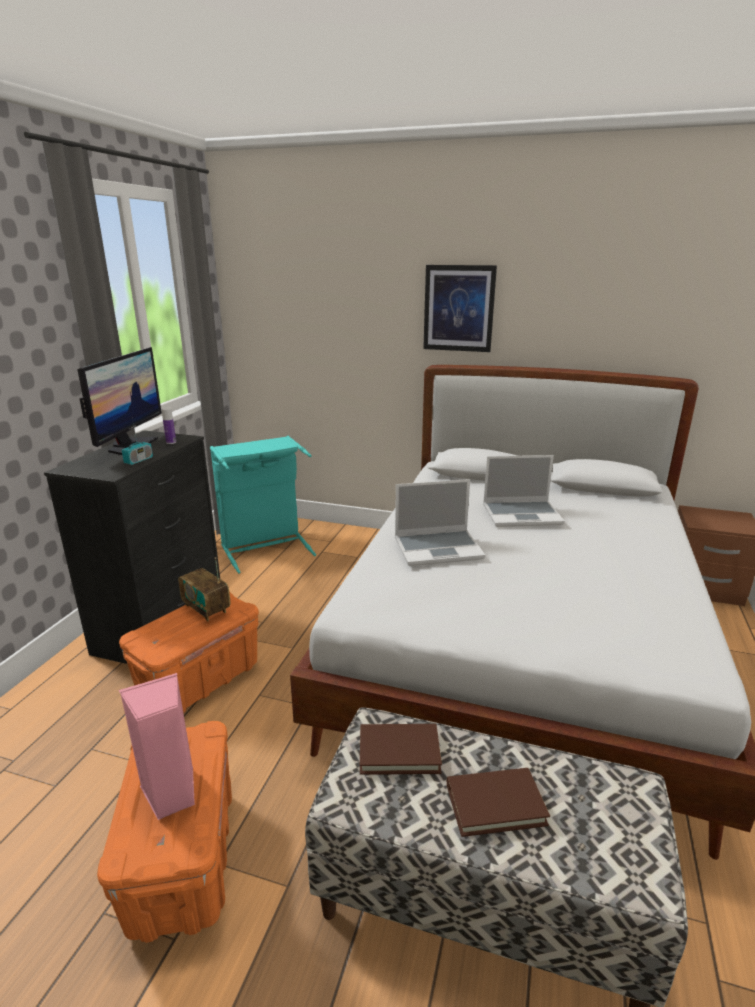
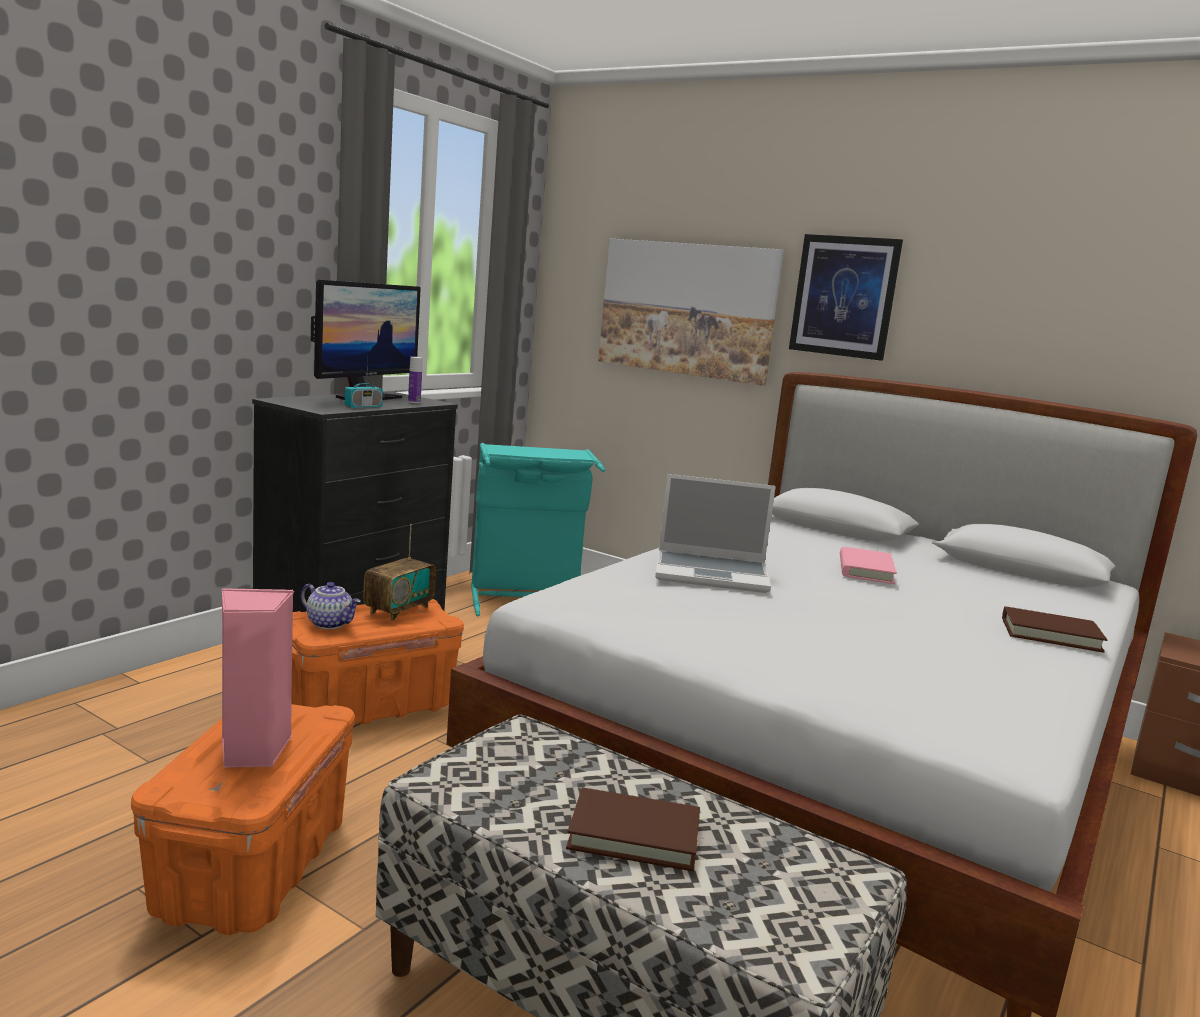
camera: 15 degrees right, 10 degrees down
(163, 638) = (330, 623): none -> teapot
(206, 608) = (398, 610): radio -> radio turned 120 degrees counterclockwise
(343, 325) = (687, 309): none -> picture
(399, 752) = (540, 761): brown book -> brown book (1050, 634)
(522, 514) = (865, 570): laptop -> pink book

